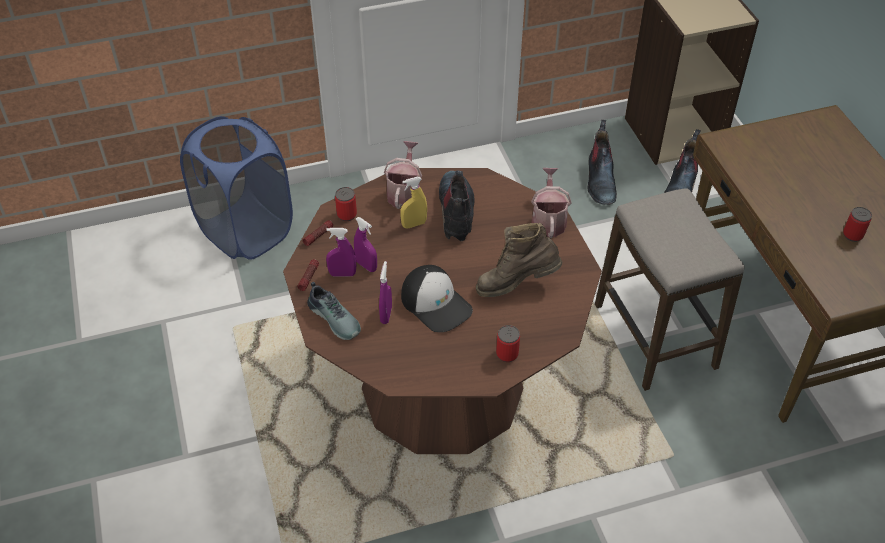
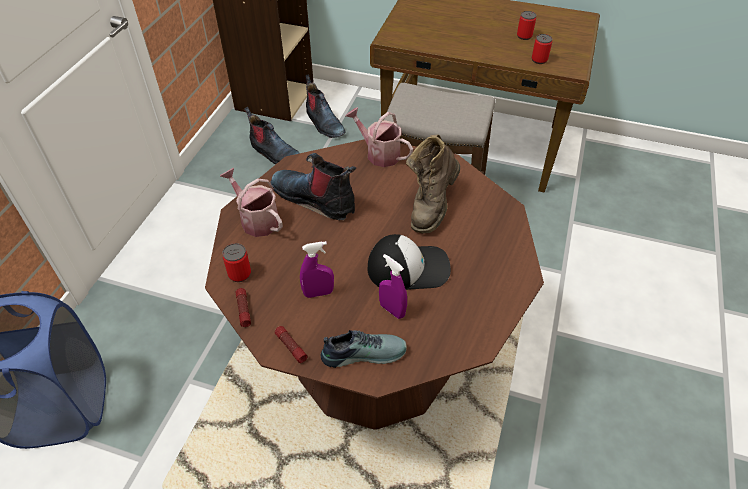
camera: 55 degrees left, 0 degrees up
(342, 274) = (311, 317): purple spray bottle -> none
(414, 224) = (301, 233): yellow spray bottle -> none
(507, 354) = (502, 252): can -> can (539, 60)

